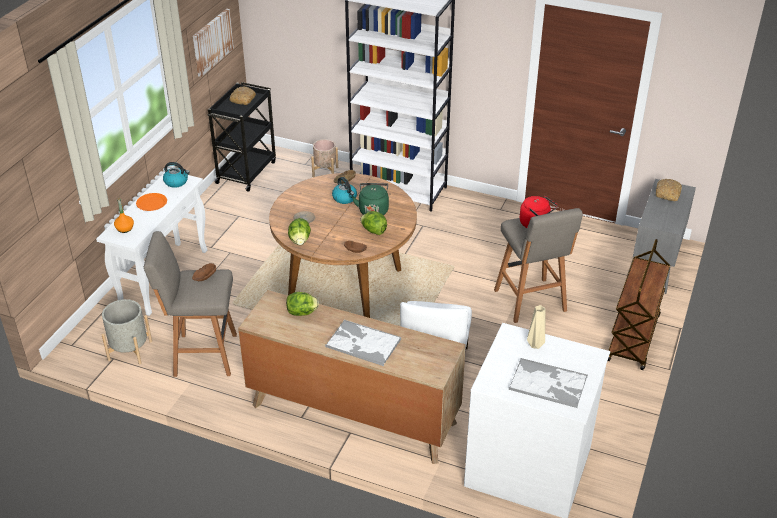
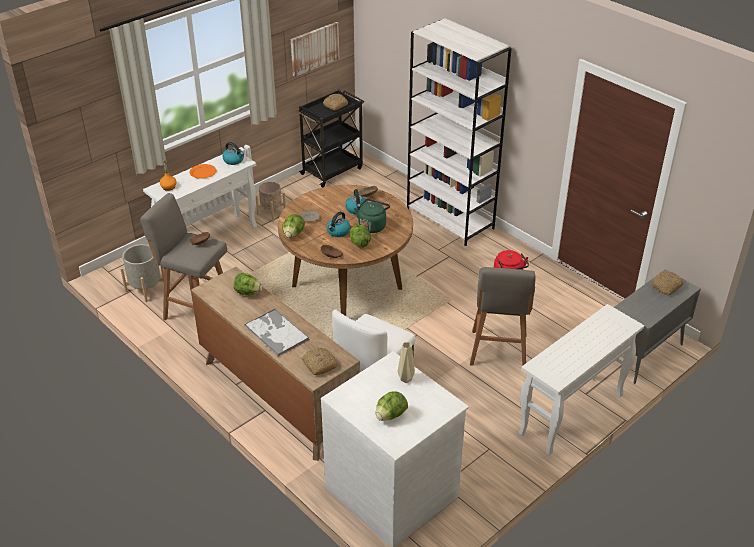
camera: 25 degrees right, 0 degrees up
(325, 172) = (397, 187): beige planter -> beige planter (271, 213)
(343, 225) = (338, 232): none -> kettle
(429, 360) = (319, 364): none -> bread
(548, 383) = (390, 415): tray -> lettuce
(633, 339) = (571, 415): brown cart -> white console table

